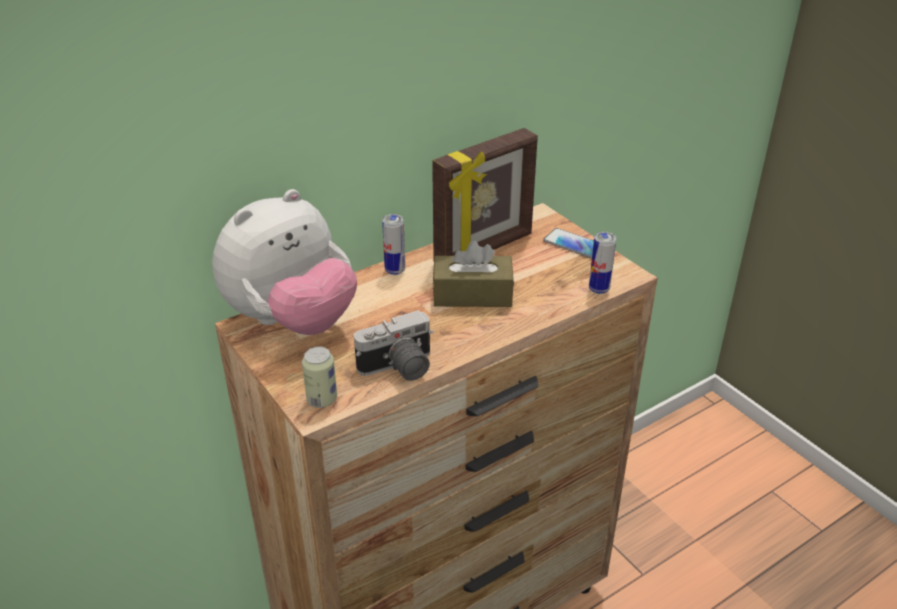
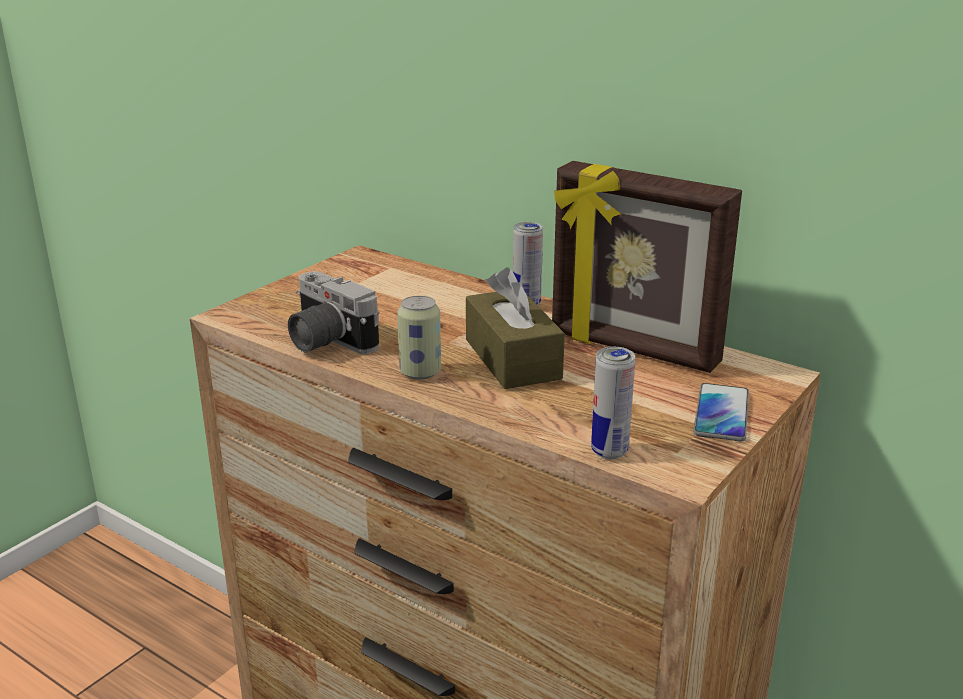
camera: 70 degrees right, 10 degrees down
(292, 321) = (382, 274): plush toy -> none
(322, 399) = (251, 314): can -> can (420, 372)

